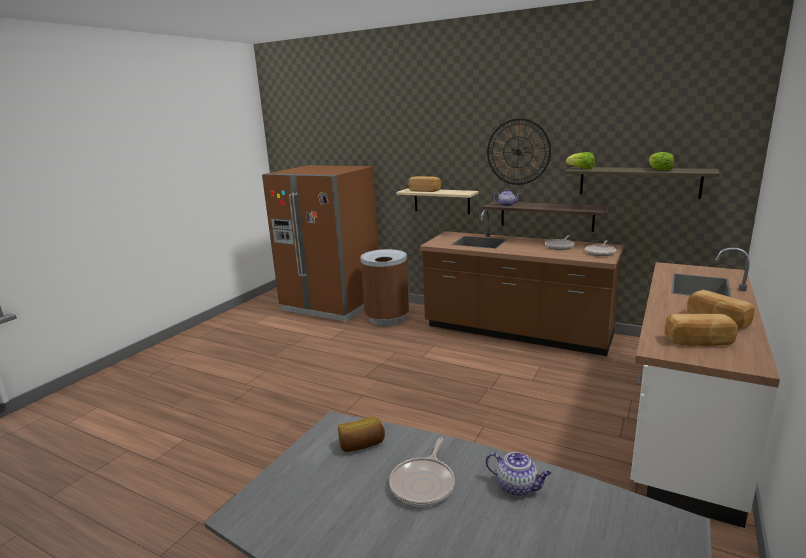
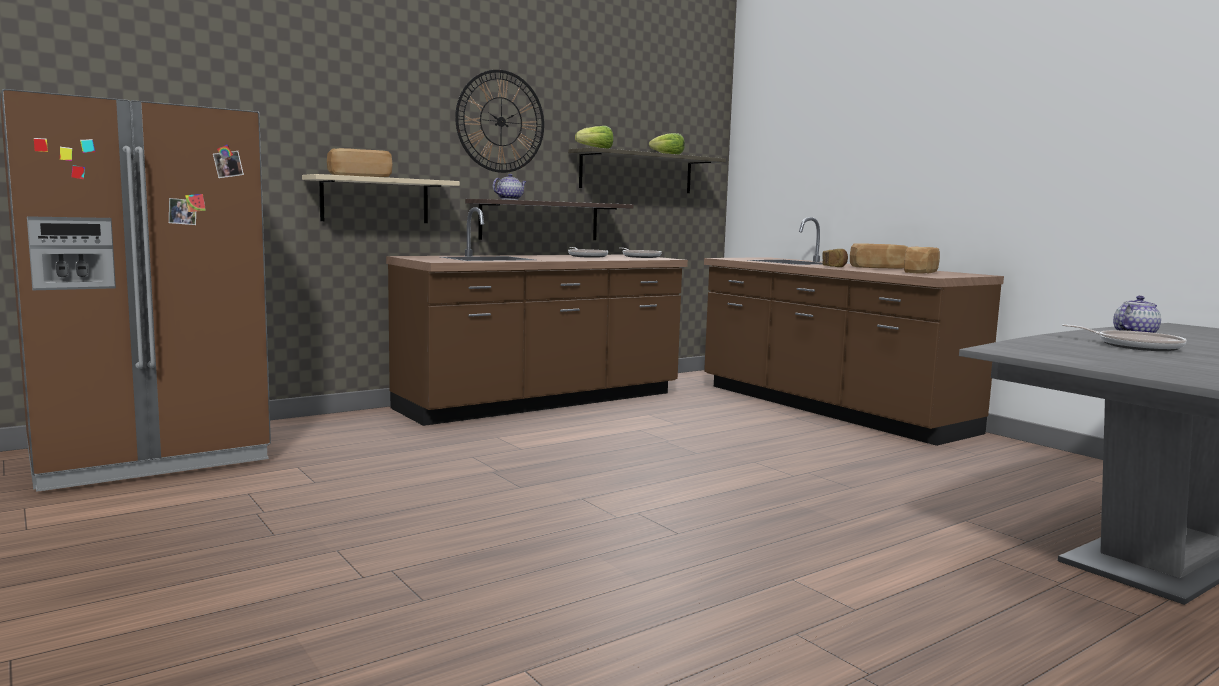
camera: 65 degrees left, 10 degrees down
(362, 445) = (1053, 349): bread -> bread (835, 267)
(387, 318) = (330, 438): brown trash can -> none
(683, 425) = (828, 408): white counter -> brown counter

